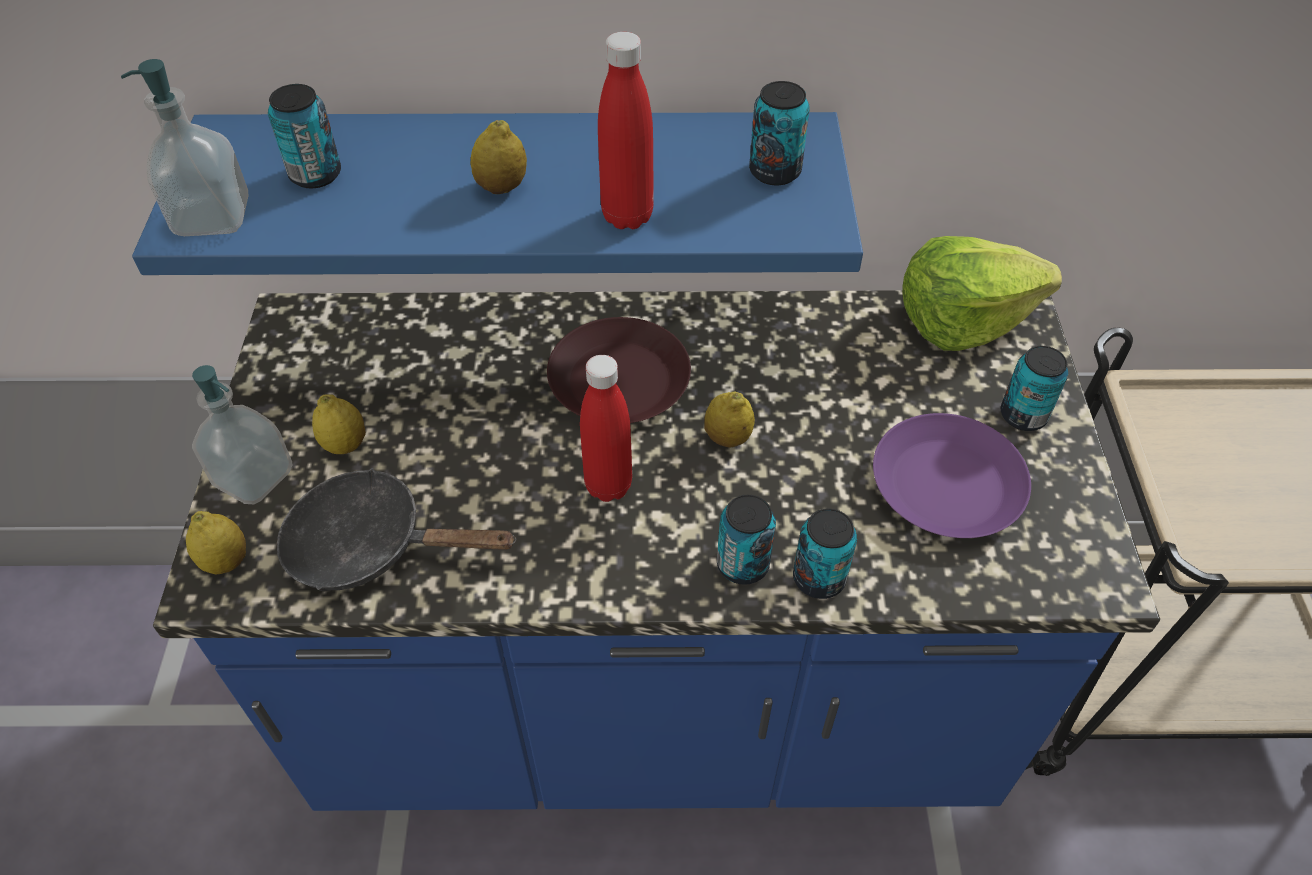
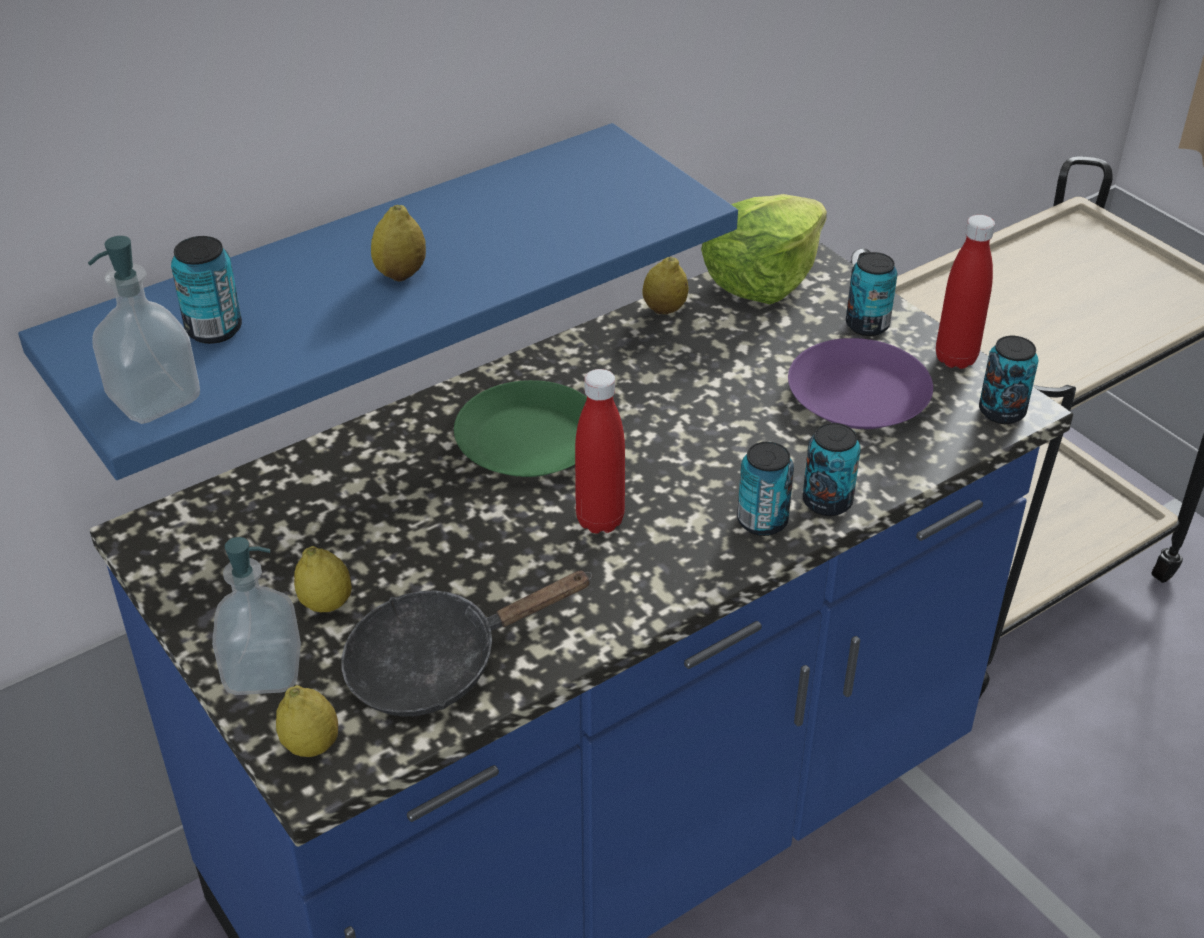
camera: 35 degrees left, 10 degrees down
(619, 382) = (530, 442): brown plate -> green plate
(627, 216) = (533, 254): red bottle -> red bottle (955, 358)
(727, 438) = (662, 441): lemon -> lemon (664, 309)
(775, 171) = (613, 180): can -> can (1001, 411)

